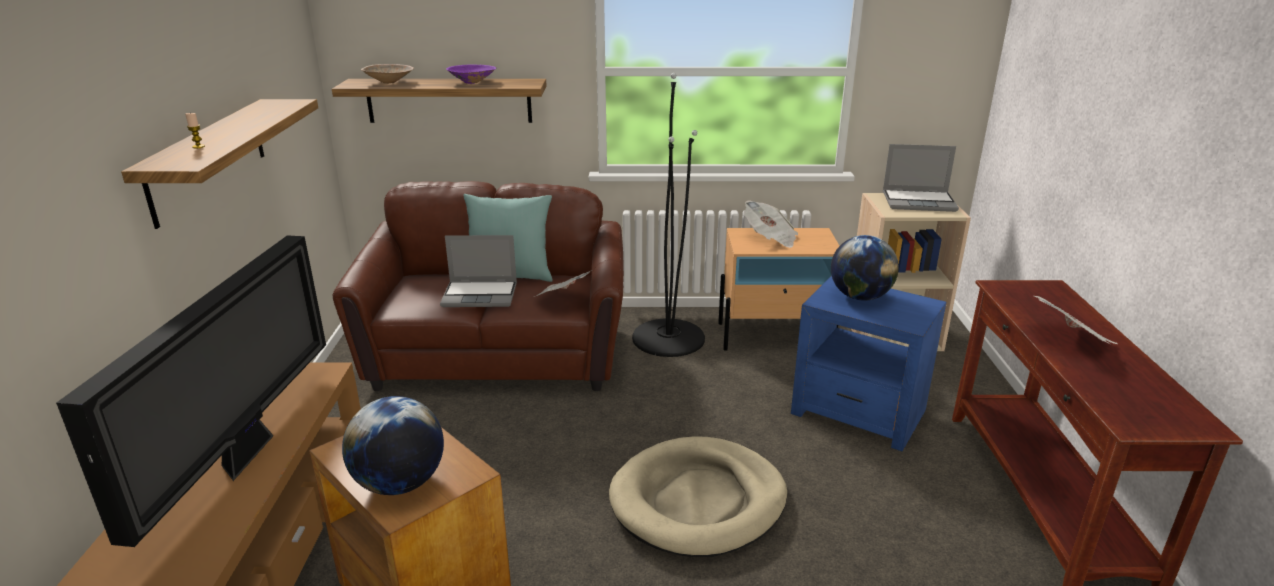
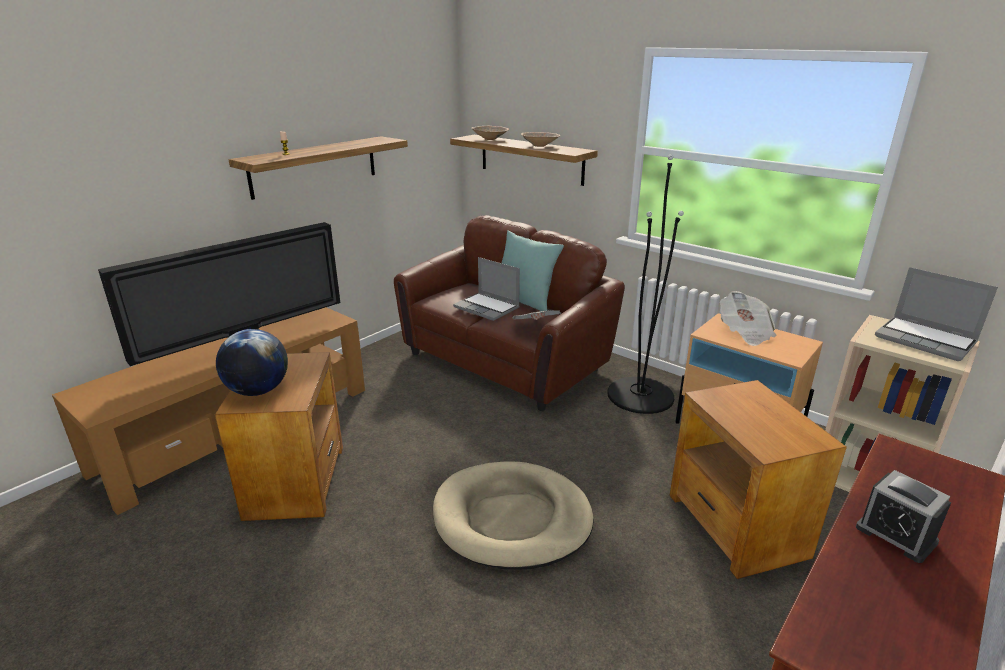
camera: 40 degrees right, 0 degrees up
(473, 82) = (540, 146): purple bowl -> beige bowl
(859, 297) = (753, 407): globe -> none
(859, 412) = (736, 526): blue side table -> brown side table
(1071, 340) = (895, 535): newspaper -> alarm clock

